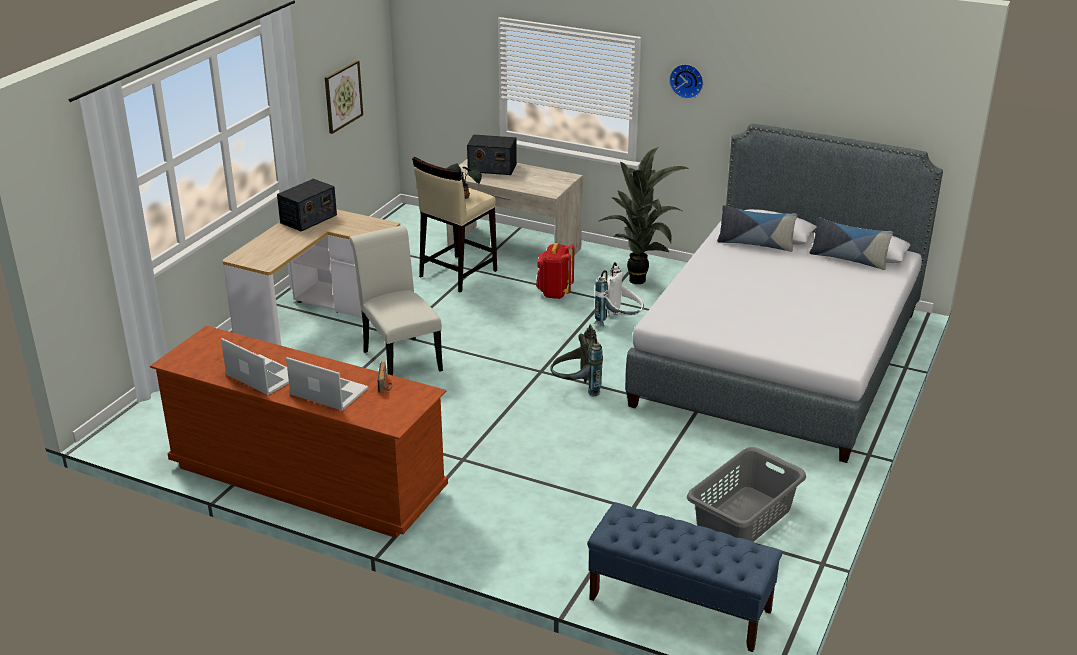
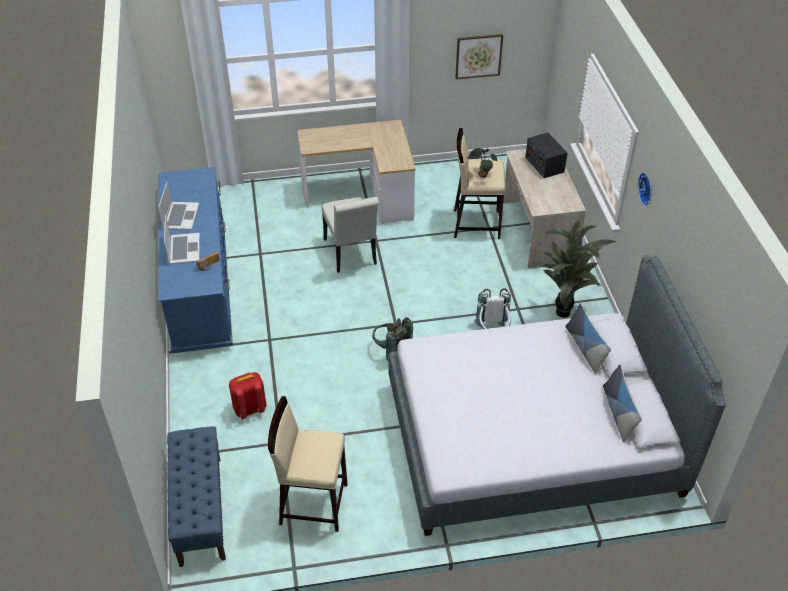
camera: 55 degrees right, 15 degrees up
(307, 478) = (201, 287): brown dresser -> blue dresser
(308, 219) = (380, 131): radio -> none
(400, 358) = (351, 255): white chair -> white chair turned 135 degrees clockwise
(554, 293) = (500, 281): red backpack -> red backpack (249, 408)
(742, 518) = (313, 503): grey laundry basket -> beige stool

